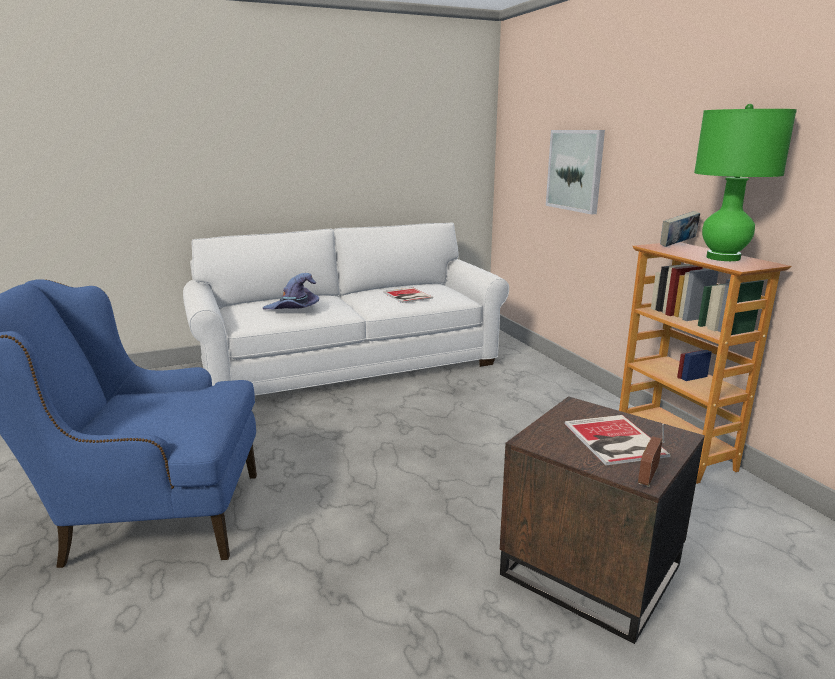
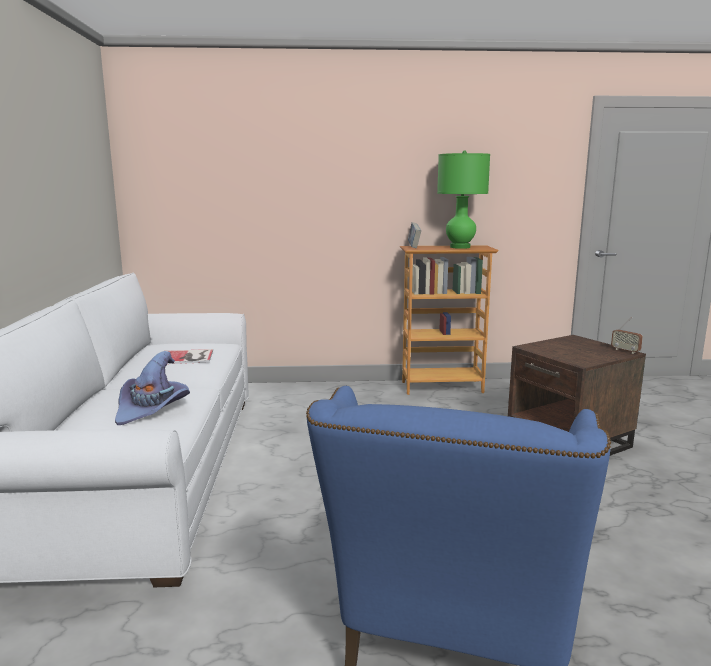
camera: 70 degrees left, 5 degrees down
(575, 170) = (267, 203): picture -> none
(614, 441) = (581, 348): book -> none

